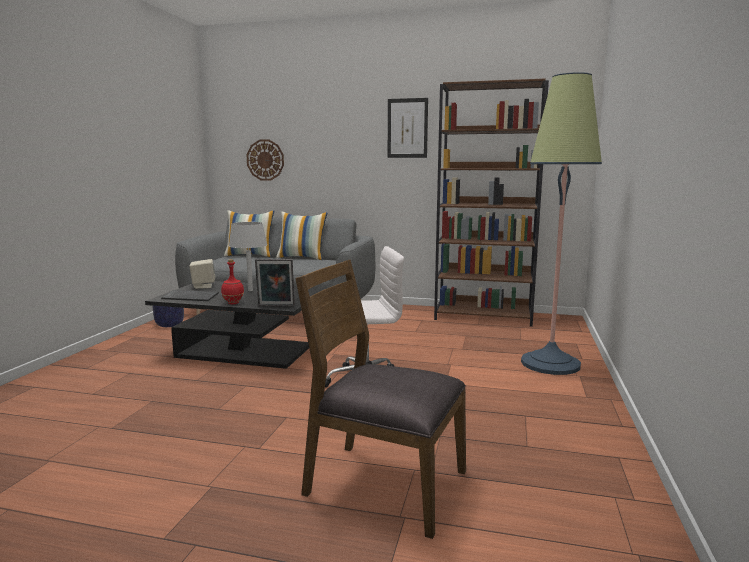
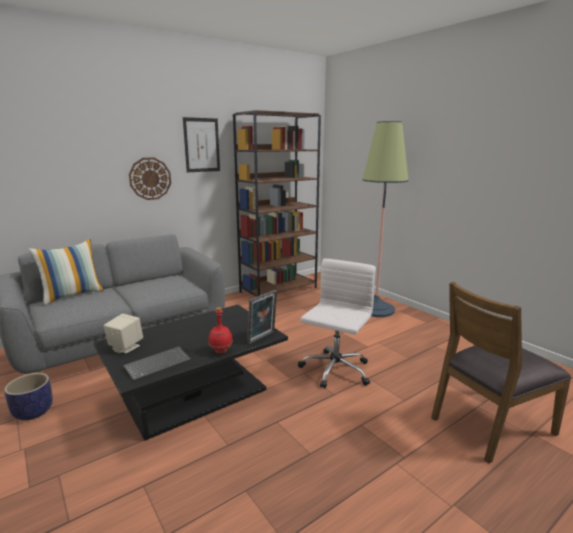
camera: 50 degrees left, 5 degrees up
(250, 290) = (188, 332): grey table lamp -> none
(265, 160) = (45, 180): wall clock -> wall clock (150, 178)
(302, 258) = (135, 282): pillow -> none

